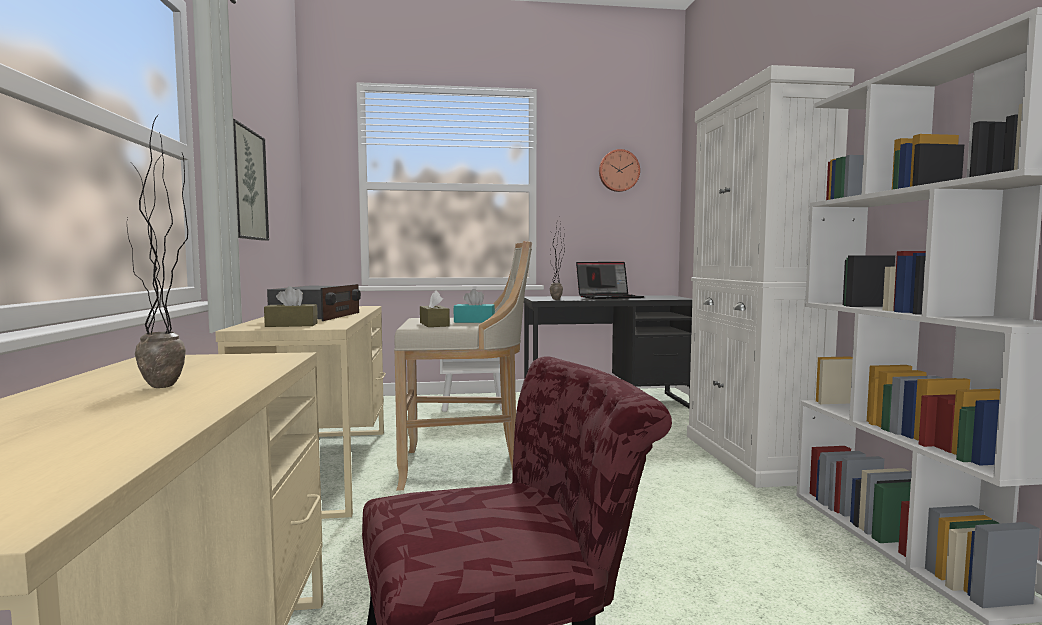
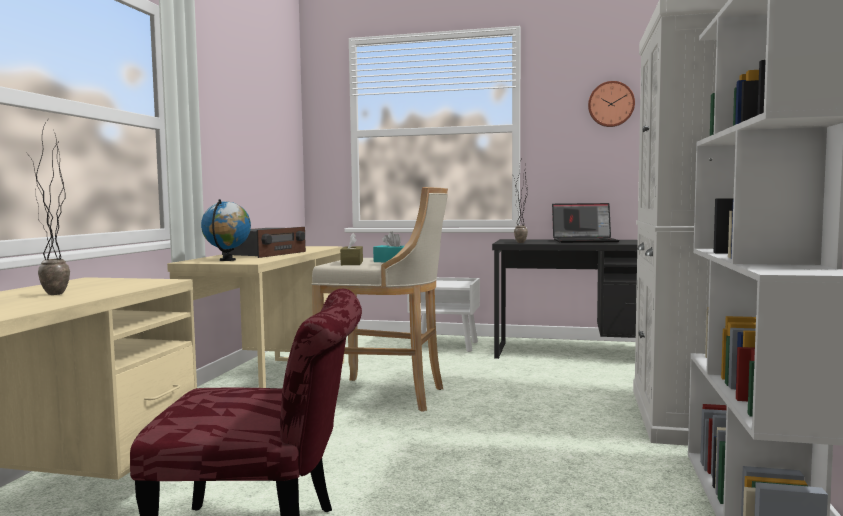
camera: 20 degrees right, 0 degrees up
(245, 184) = (227, 142): picture -> none
(291, 325) = (227, 260): brown tissue box -> globe

